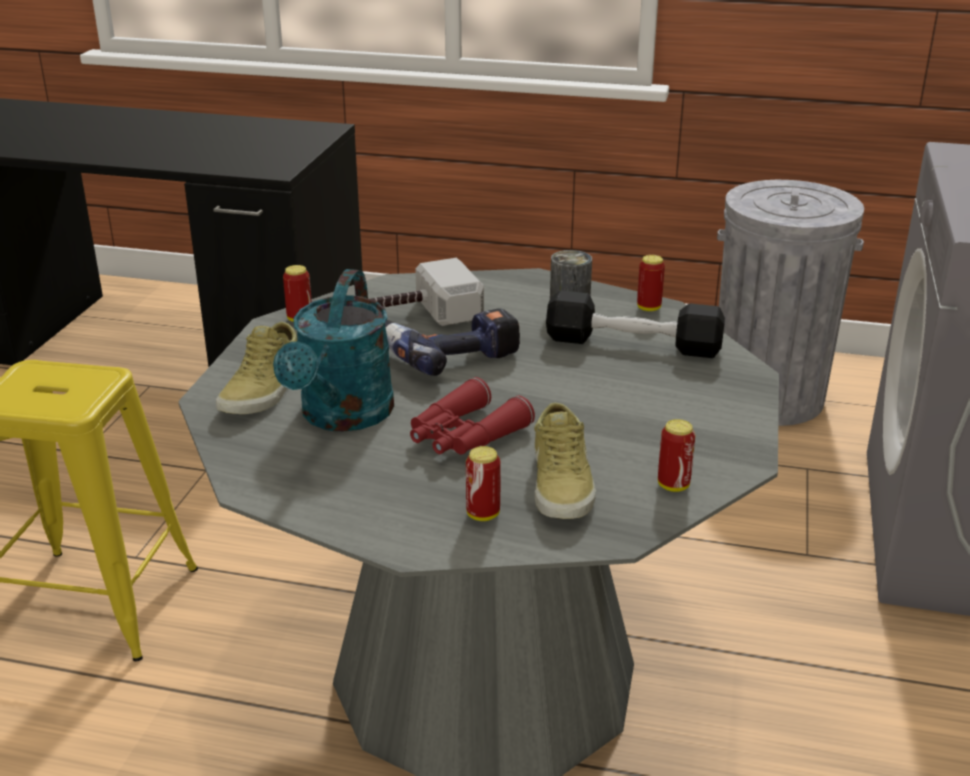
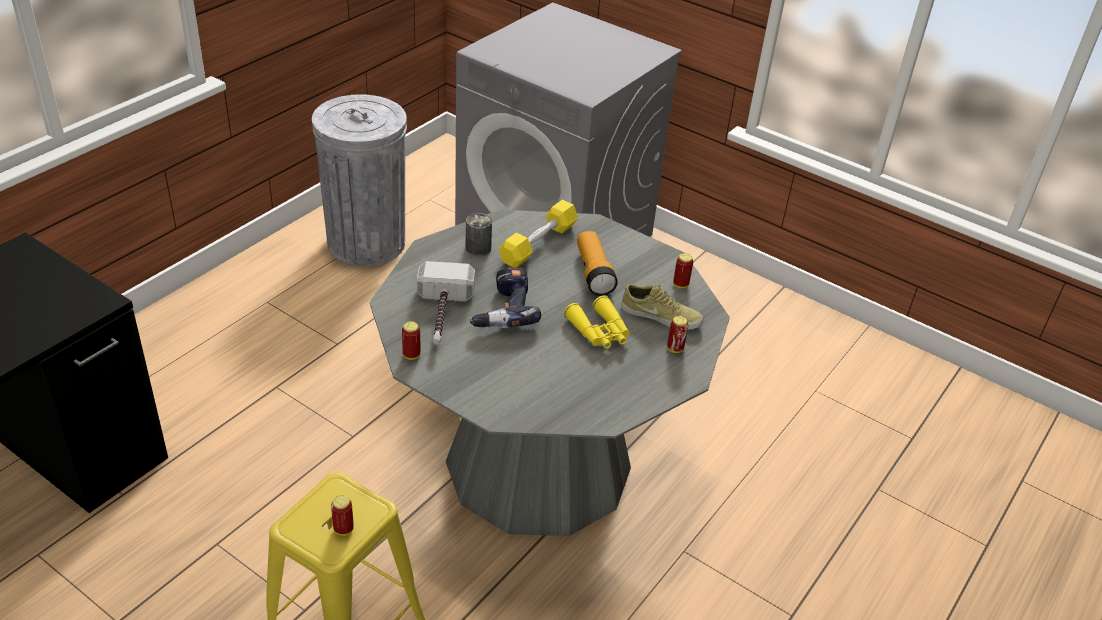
camera: 70 degrees left, 10 degrees up
(264, 389) = (499, 392): beige shoe -> none
(342, 417) = (552, 369): turquoise watering can -> none
(464, 436) = (599, 332): red binoculars -> yellow binoculars
(612, 400) = (593, 273): none -> flashlight
(633, 344) = (538, 244): black dumbbell -> yellow dumbbell
(648, 308) = (500, 223): can -> can (343, 529)

